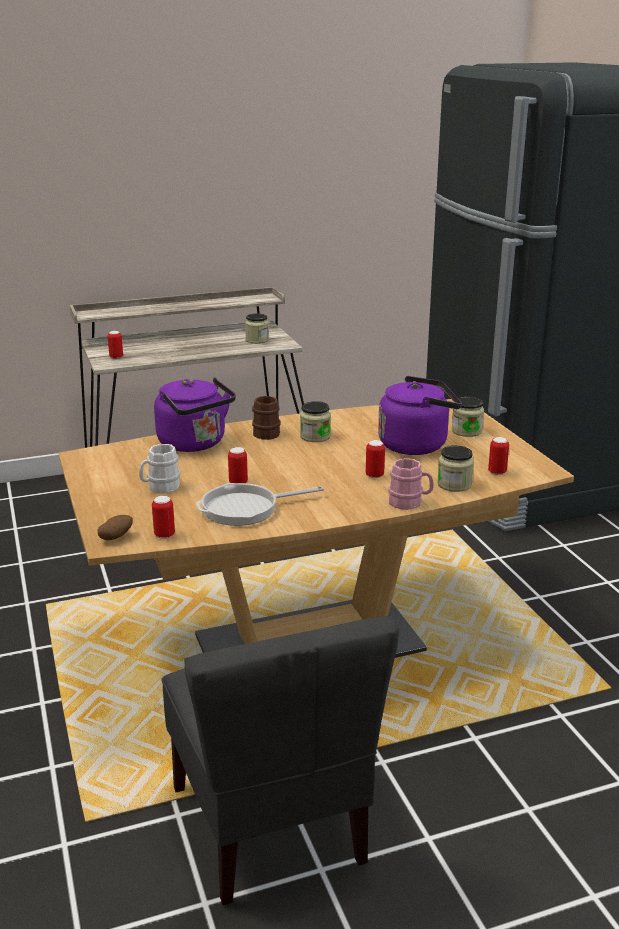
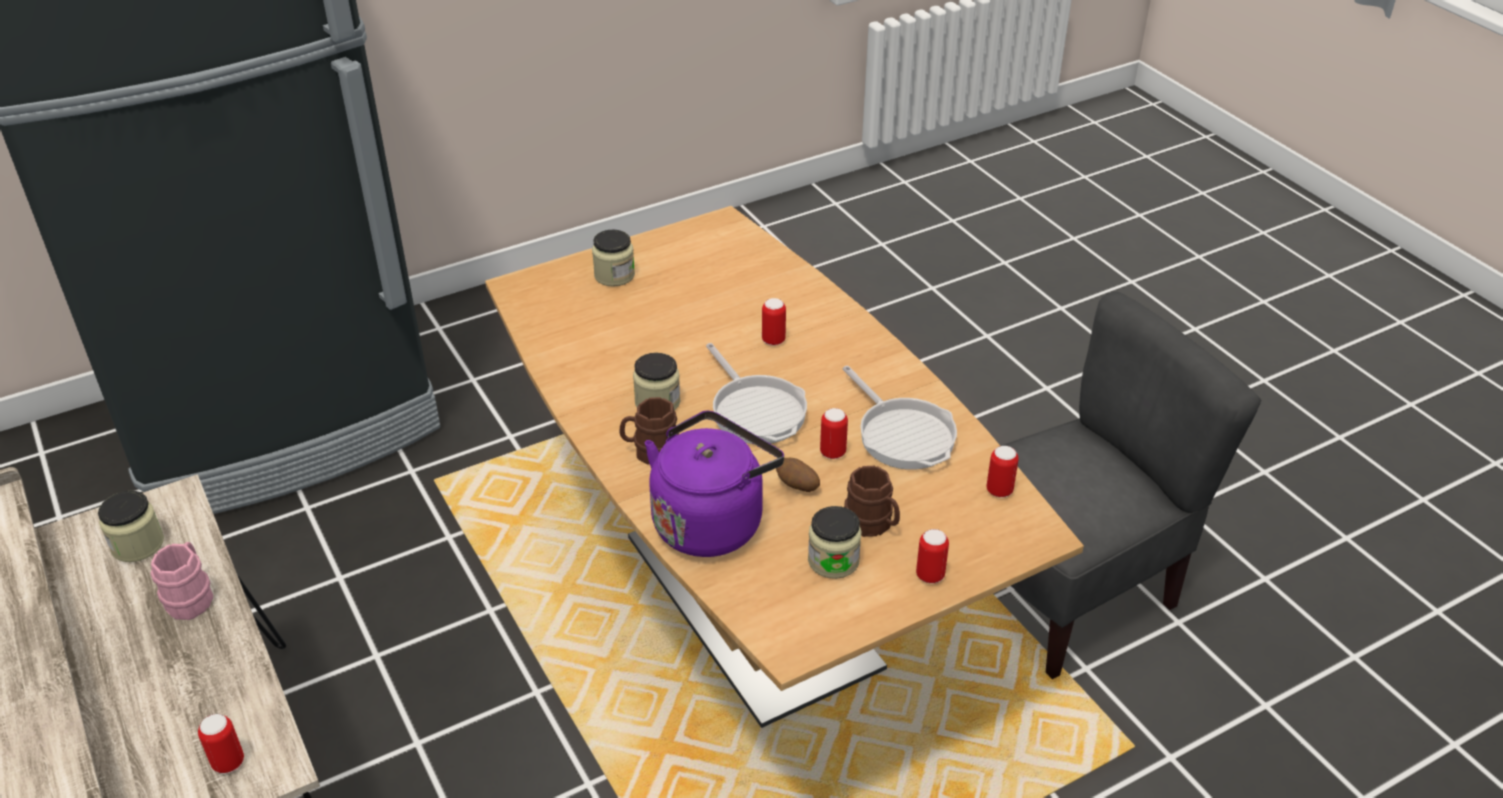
camera: 100 degrees left, 15 degrees up
(116, 537) = (1025, 533): potato -> potato (797, 486)
(160, 488) = (872, 525): white mug -> brown mug
(294, 463) = (756, 410): none -> frying pan
(410, 503) = (840, 310): pink mug -> pink mug (191, 596)
(417, 444) = (668, 312): purple kettle -> none
(454, 484) = (780, 281): jar -> jar (833, 560)
(497, 472) = (737, 253): can -> can (930, 575)

